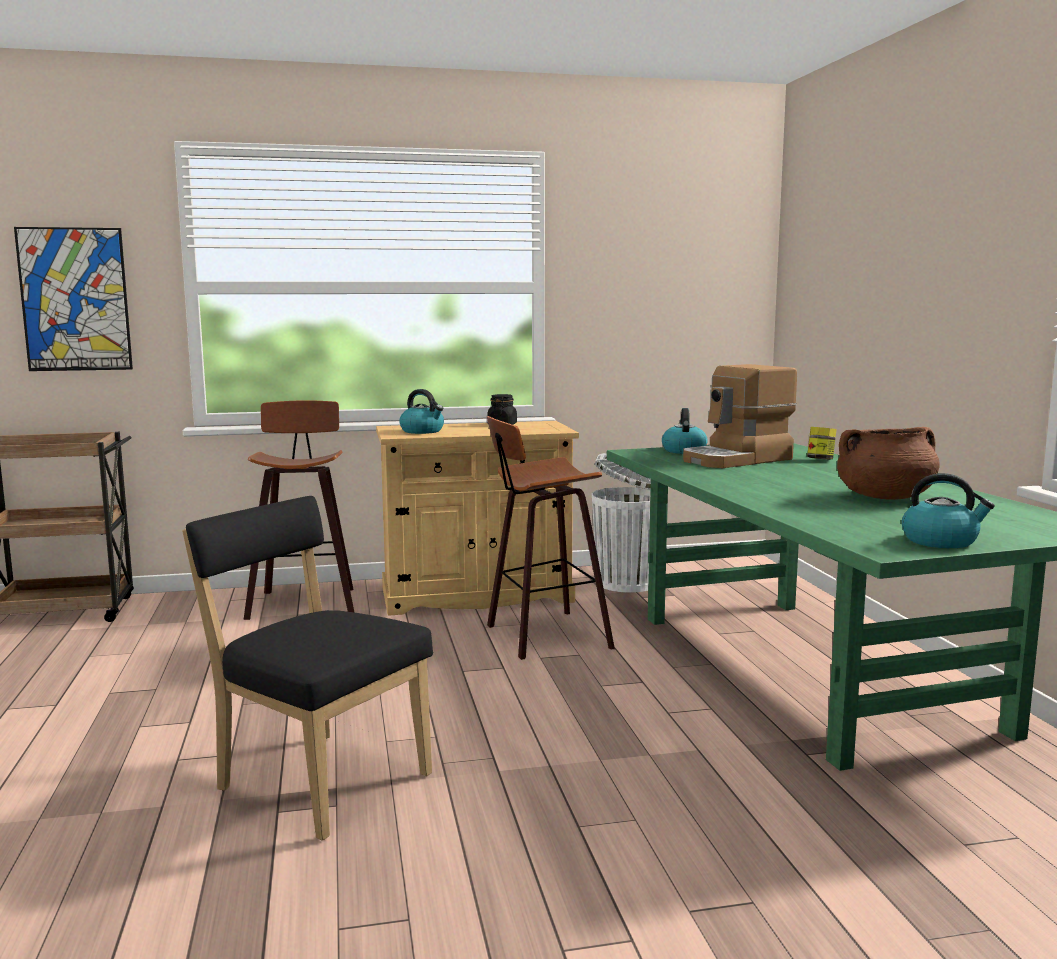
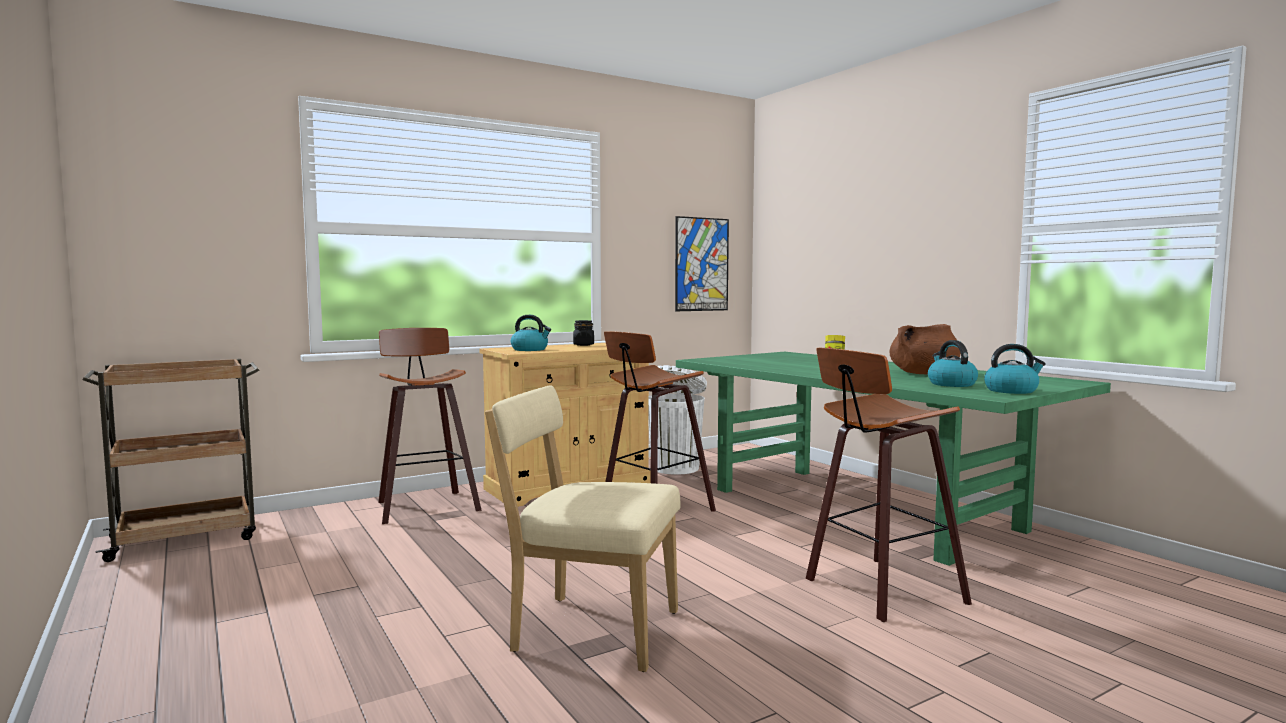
camera: 20 degrees left, 5 degrees down
(75, 299) = (196, 234): picture -> picture (701, 264)
(318, 779) = (589, 630): black chair -> beige chair
(683, 450) = (732, 358): kettle -> kettle (951, 384)
(702, 789) = (879, 590): none -> stool
(737, 460) = (781, 361): coffee machine -> none

